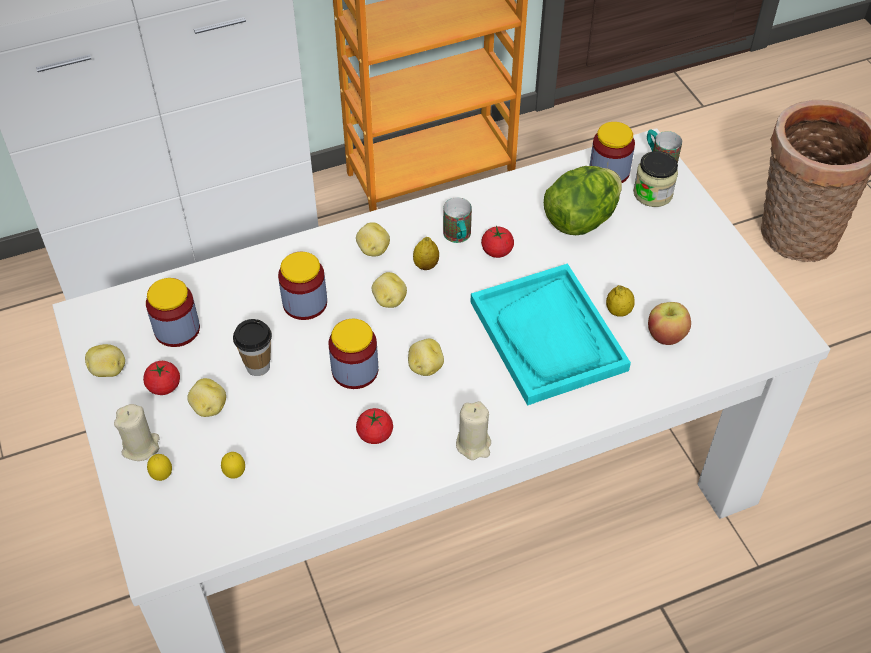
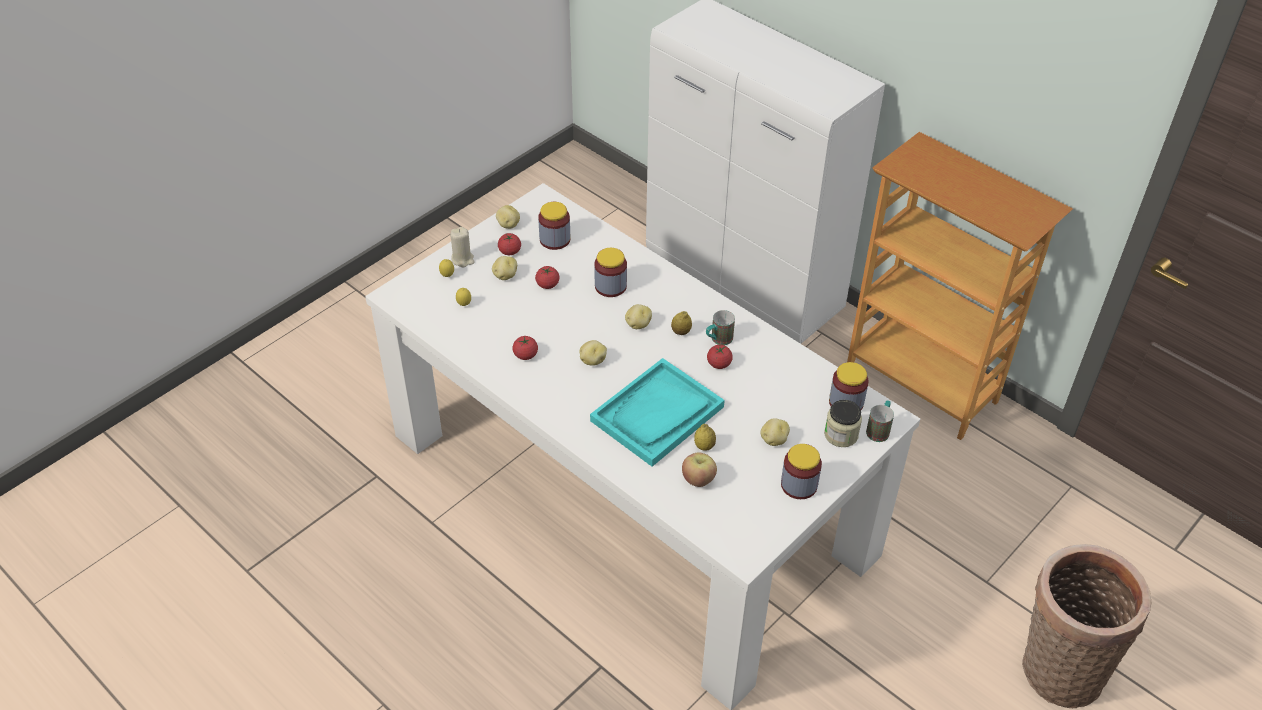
camera: 65 degrees right, 5 degrees down
(258, 366) = (547, 284): cup -> tomato
(355, 370) = (570, 328): jar -> jar (799, 485)
(373, 250) = (677, 301): potato -> potato (773, 439)
(473, 444) = (543, 404): beige candle -> none
(580, 220) = (782, 400): lettuce -> none

